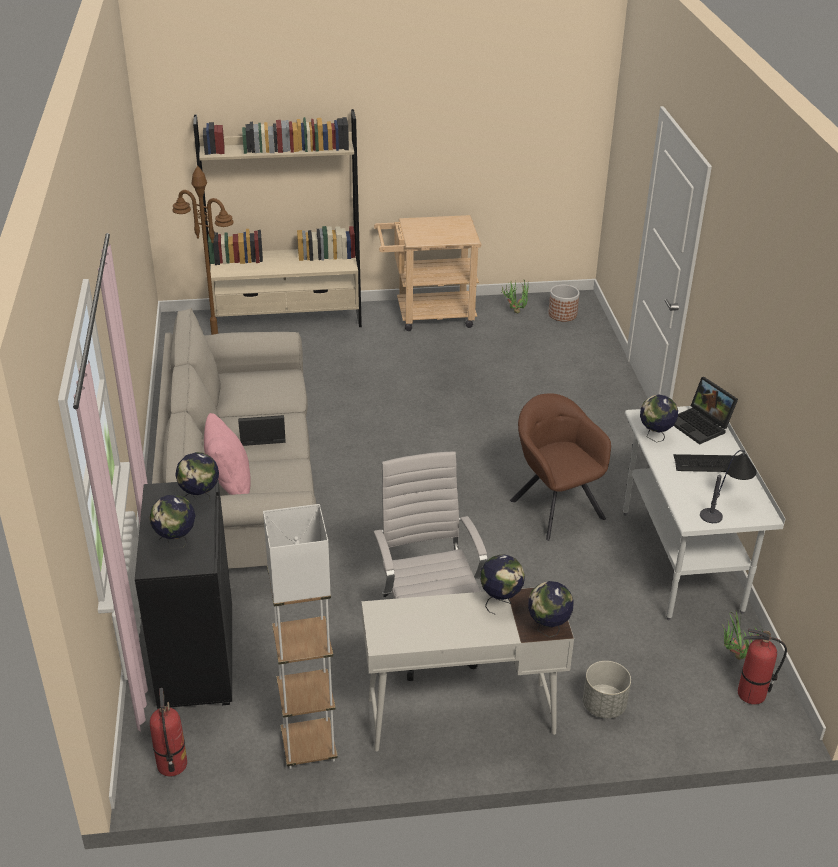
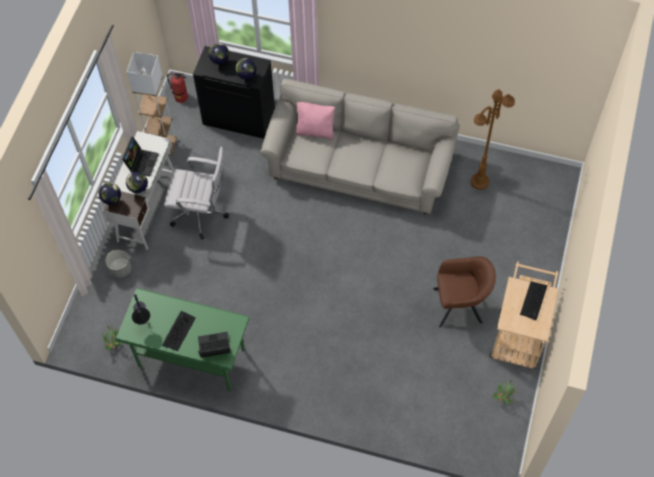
camera: 115 degrees right, 25 degrees up
(261, 437) = (352, 156): laptop -> laptop (141, 161)
(287, 319) = (544, 240): beige bookcase -> none
(427, 227) = (533, 300): none -> keyboard
(555, 507) = (268, 316): brown armchair -> brown armchair (460, 305)
(562, 314) = (486, 431): planter -> none
(655, 437) = (216, 317): globe -> none
(681, 561) = (192, 359): white desk -> green desk
(751, 694) = (90, 337): fire extinguisher -> none

